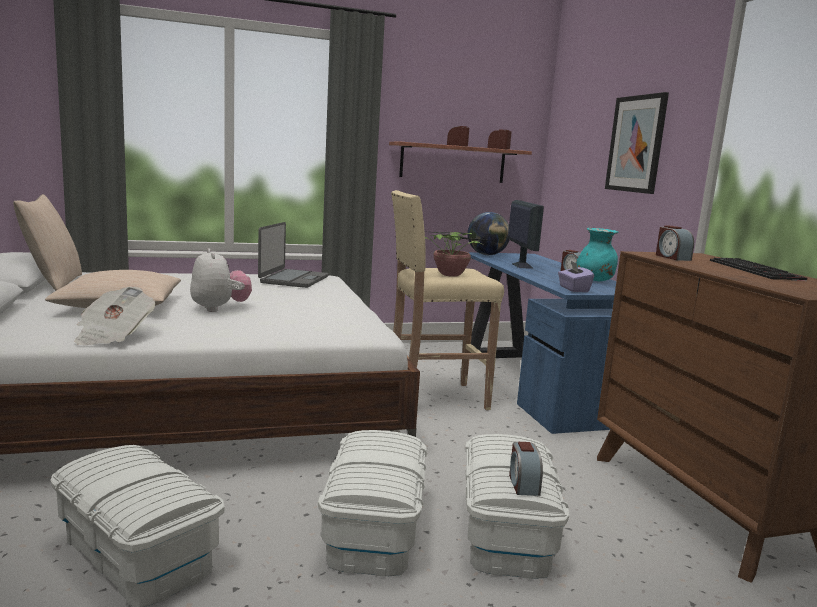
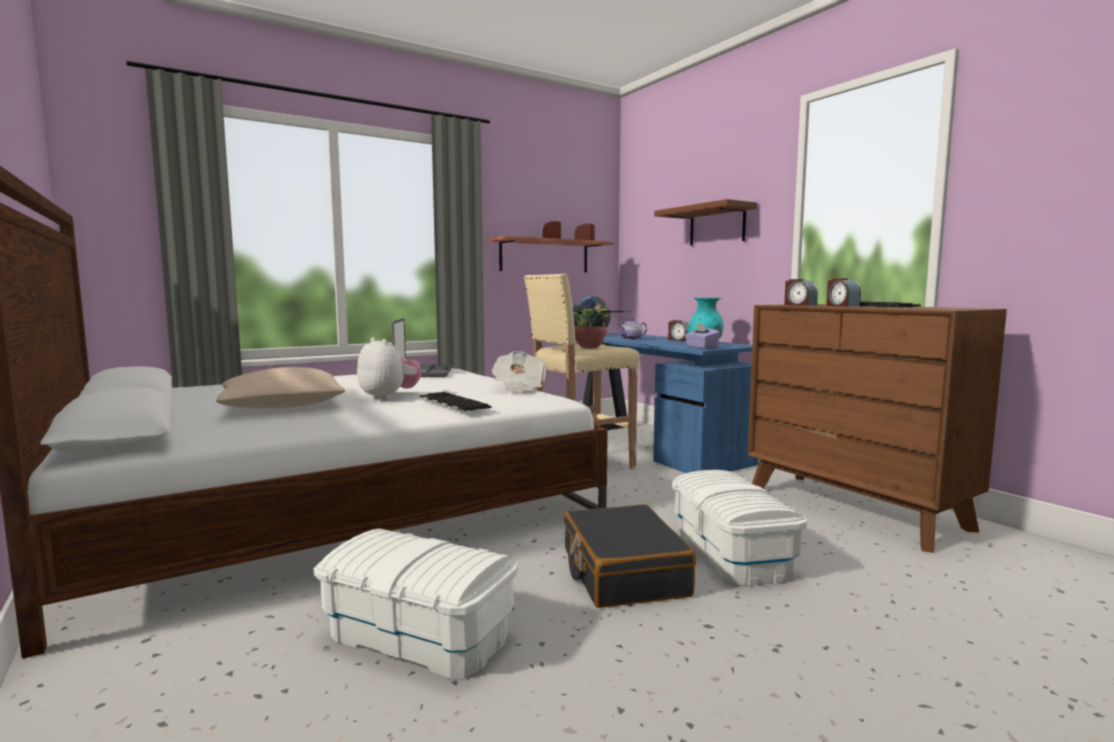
camera: 15 degrees left, 5 degrees down
(53, 283) = (178, 396): beige pillow -> none
(113, 336) = (315, 426): newspaper -> newspaper (519, 387)
(262, 324) = (452, 402): none -> keyboard
(374, 529) = (623, 572): white storage box -> black suitcase
(521, 265) = (632, 339): monitor -> teapot
(523, 484) = (758, 500): alarm clock -> alarm clock (841, 306)
(636, 144) = (717, 225): picture -> brown shelf

